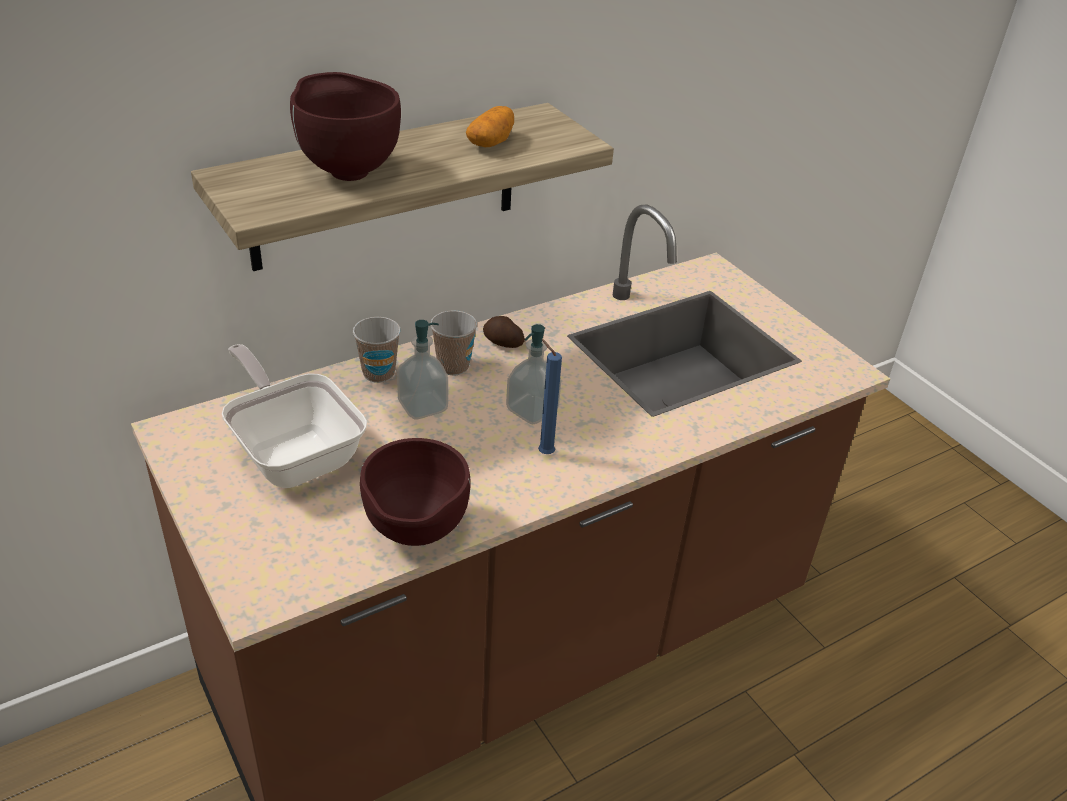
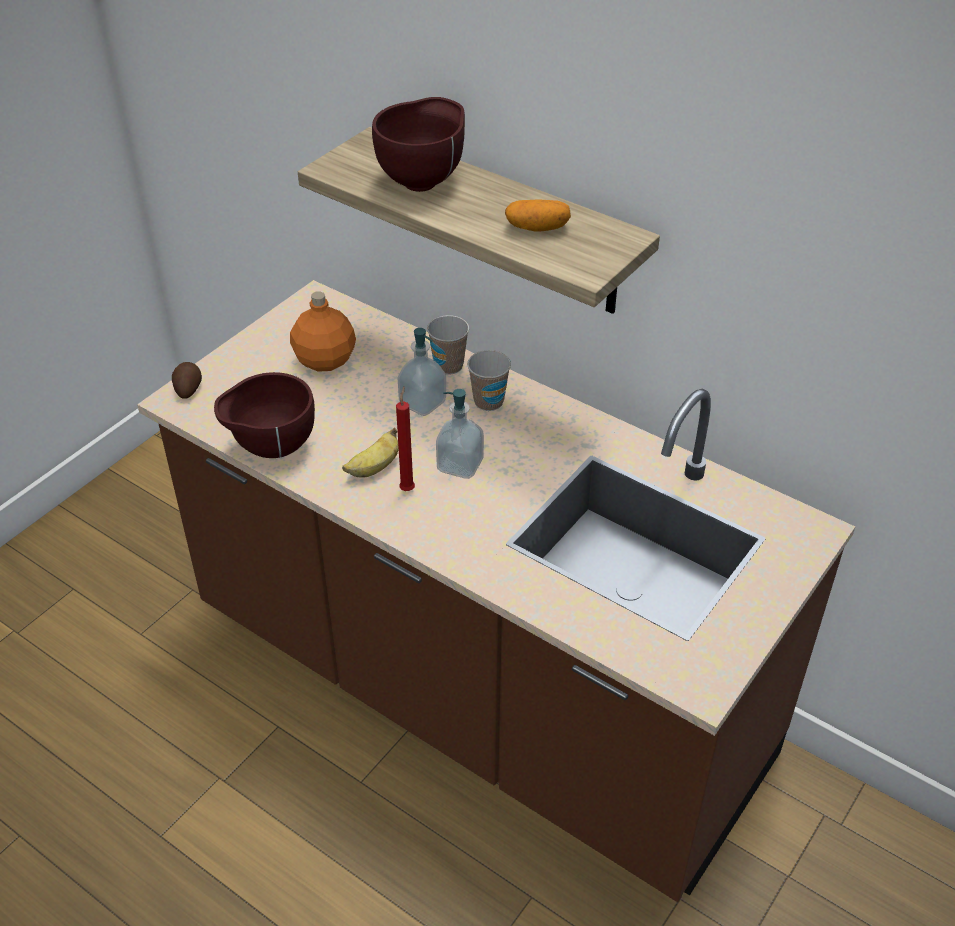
camera: 70 degrees right, 5 degrees up
(294, 453) = (326, 360): frying pan -> orange bottle
(499, 467) = (374, 468): none -> banana
(502, 343) = (545, 419): potato -> potato (188, 388)
(543, 453) = (407, 488): blue candle -> red candle

